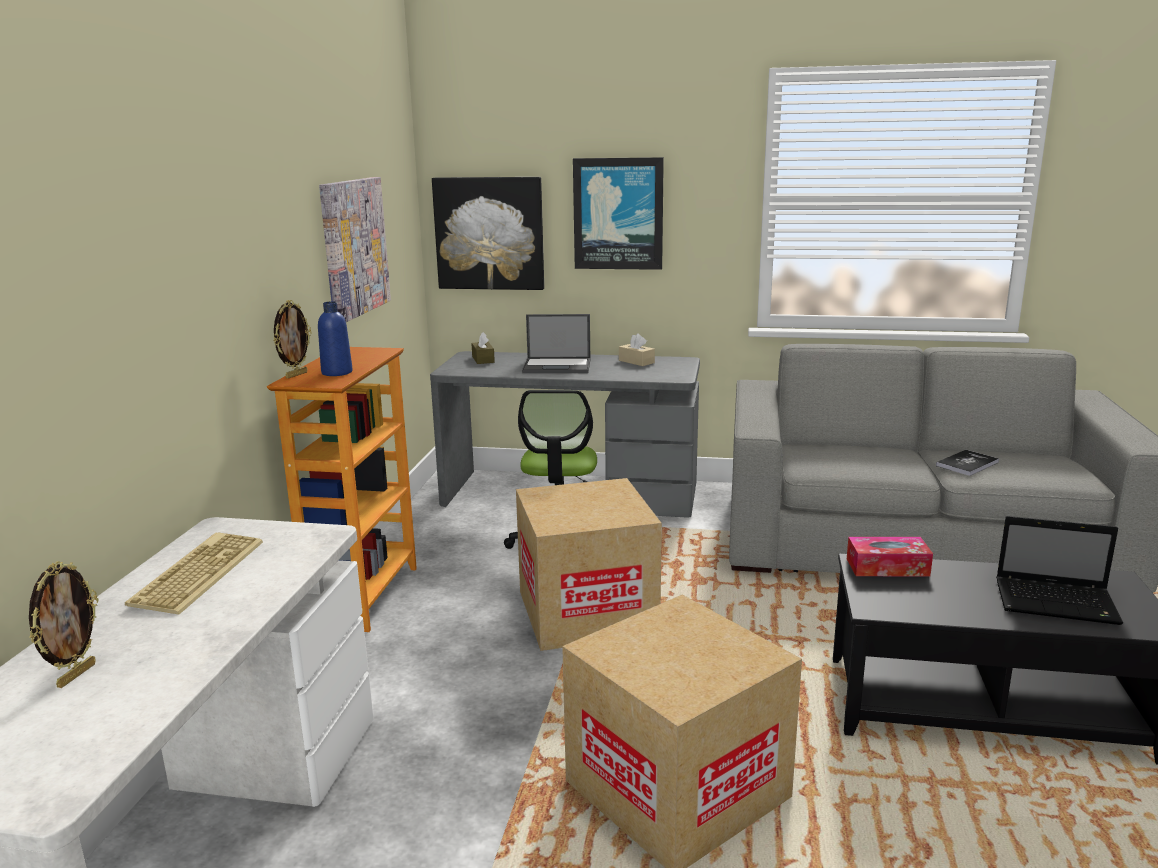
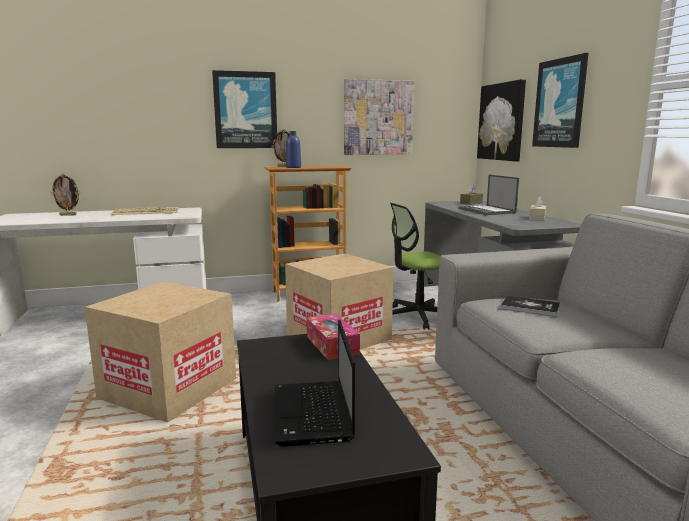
camera: 65 degrees right, 5 degrees down
(225, 274) = (245, 110): none -> picture
(967, 464) = (618, 355): book -> book (530, 307)

